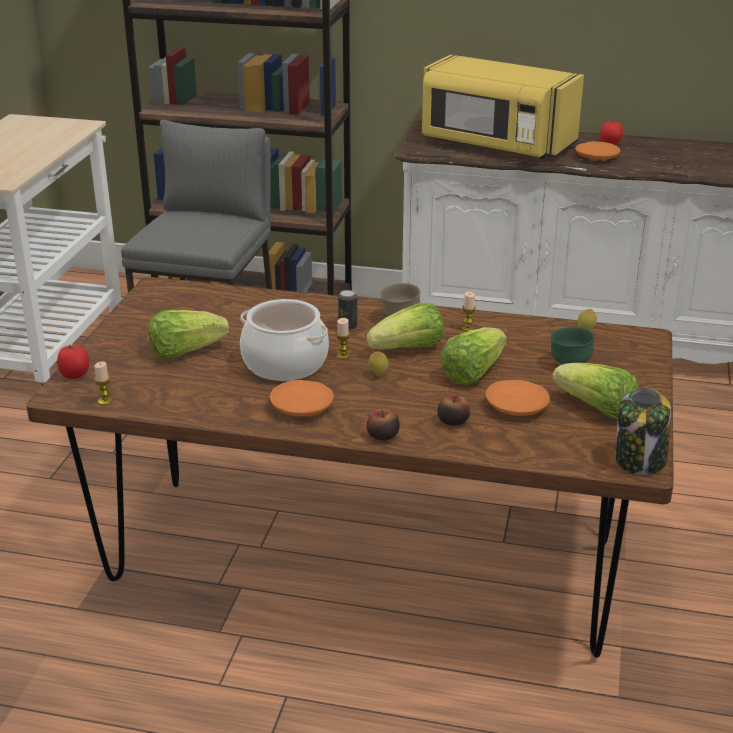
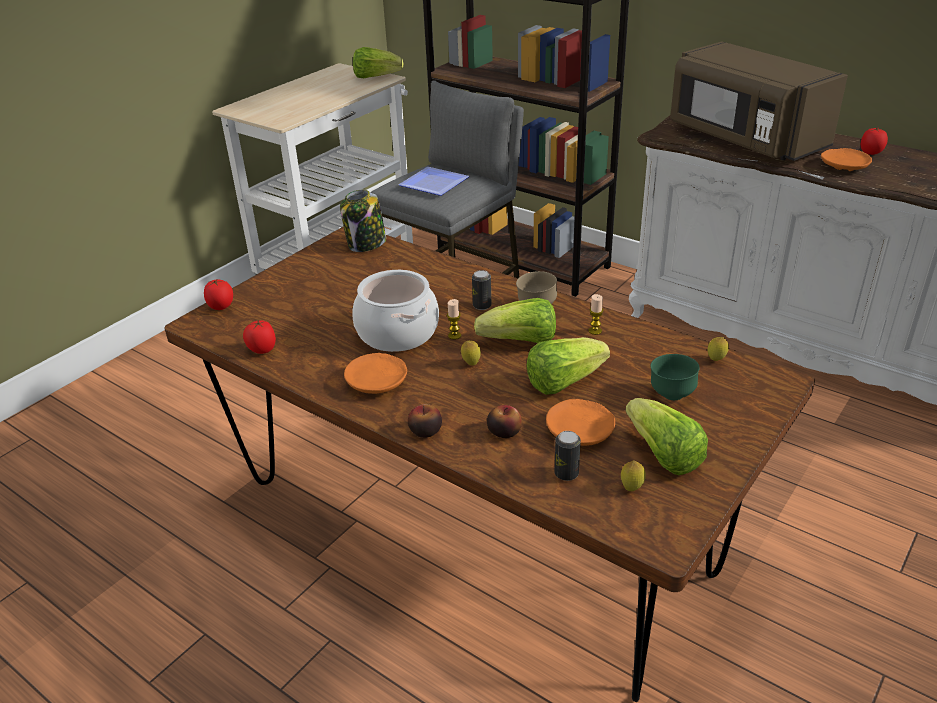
camera: 25 degrees right, 5 degrees up
(105, 401) = (223, 337): candle -> none
(159, 404) = (262, 350): none -> tomato
(185, 351) = (324, 302): lettuce -> lettuce (376, 77)
(189, 230) = (431, 184): none -> plate
(495, 144) = (744, 139): yellow microwave -> brown microwave
(530, 439) = (566, 473): none -> can
(590, 437) = (631, 488): none -> lemon
(640, 460) = (668, 532): jar -> jar (366, 244)

